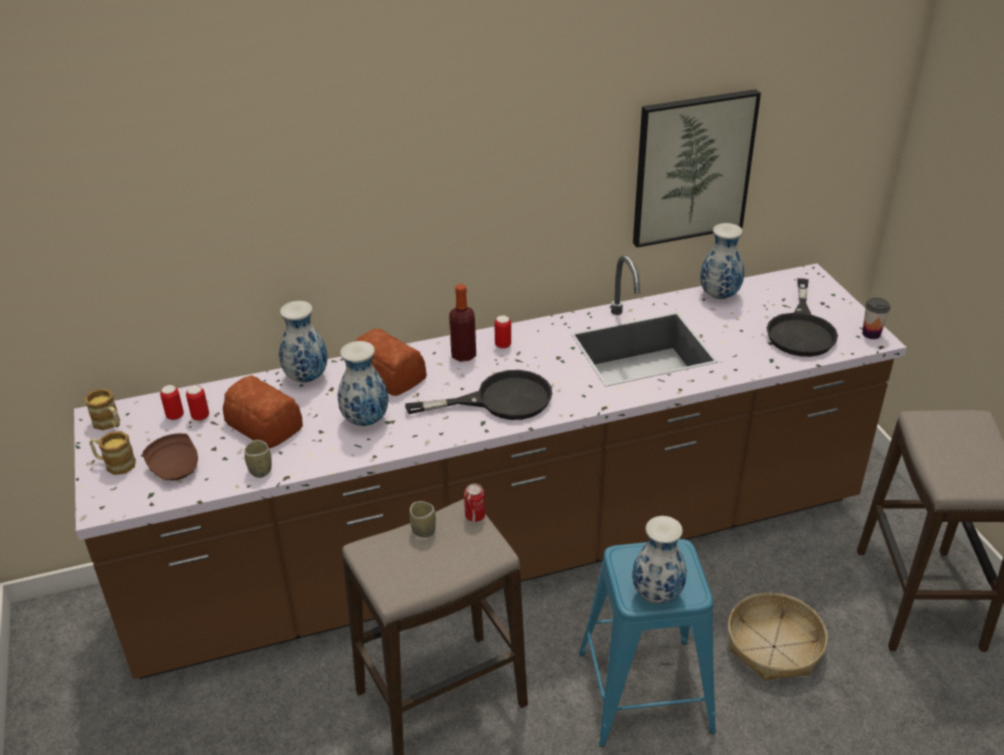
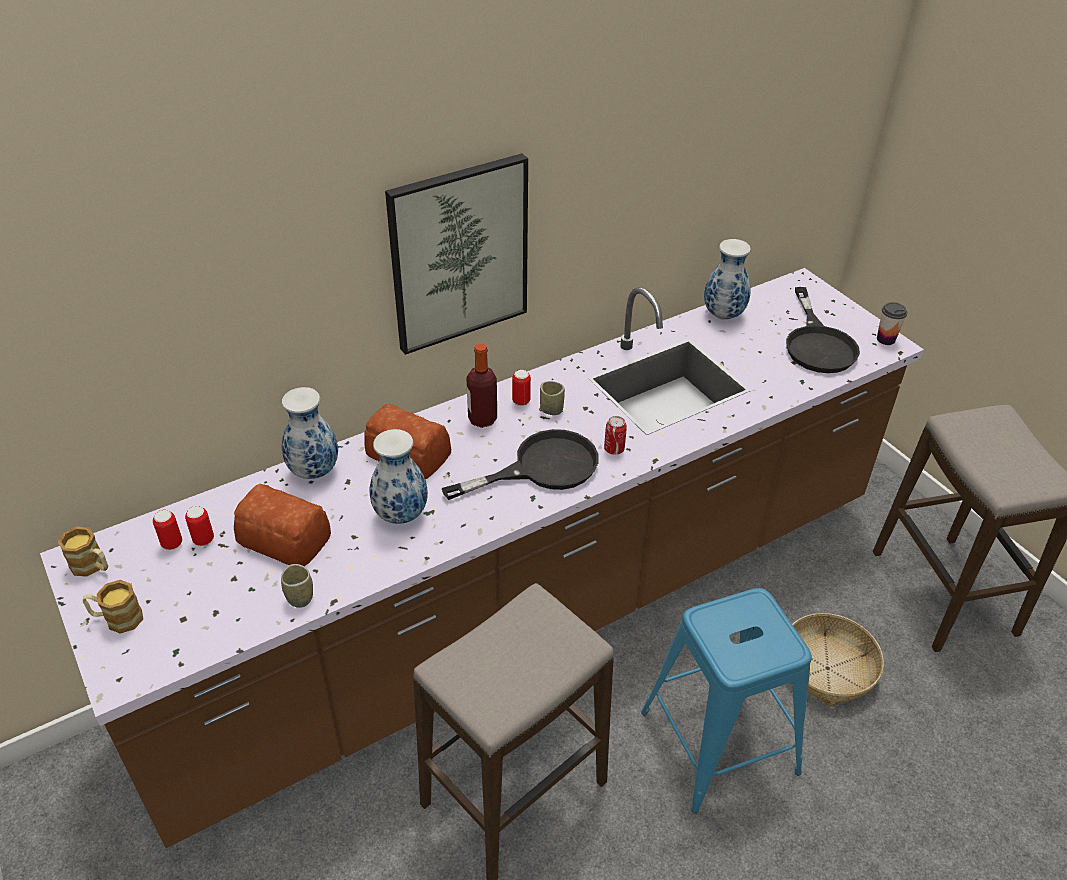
camera: 15 degrees left, 5 degrees up
(176, 467) = (195, 610): brown plate -> none
(423, 530) = (498, 633): cup -> cup (551, 409)
(475, 516) = (550, 606): can -> can (614, 449)
(657, 595) = (755, 657): vase -> none
(692, 168) = (696, 184): picture -> picture (458, 253)

